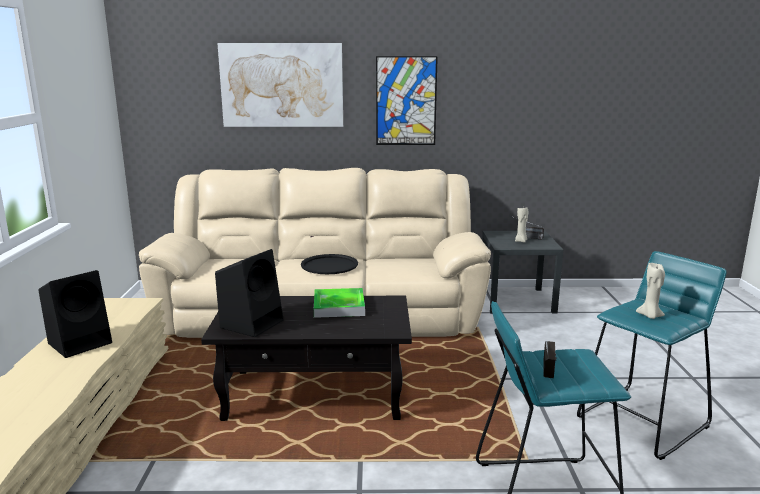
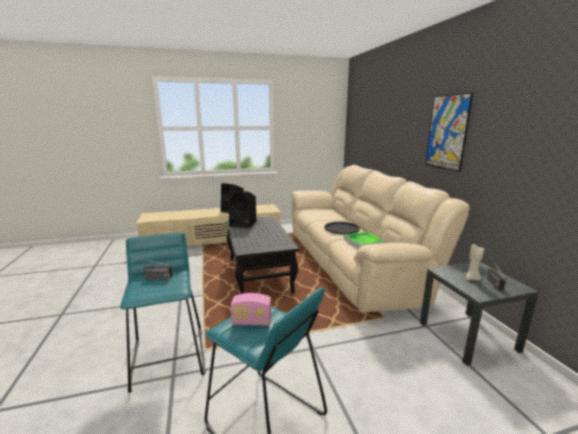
camera: 75 degrees right, 0 degrees up
(282, 85) = (391, 119): picture -> none
(339, 306) = (271, 235): tray -> tray (363, 243)
(650, 316) = (251, 322): beige candle -> radio

